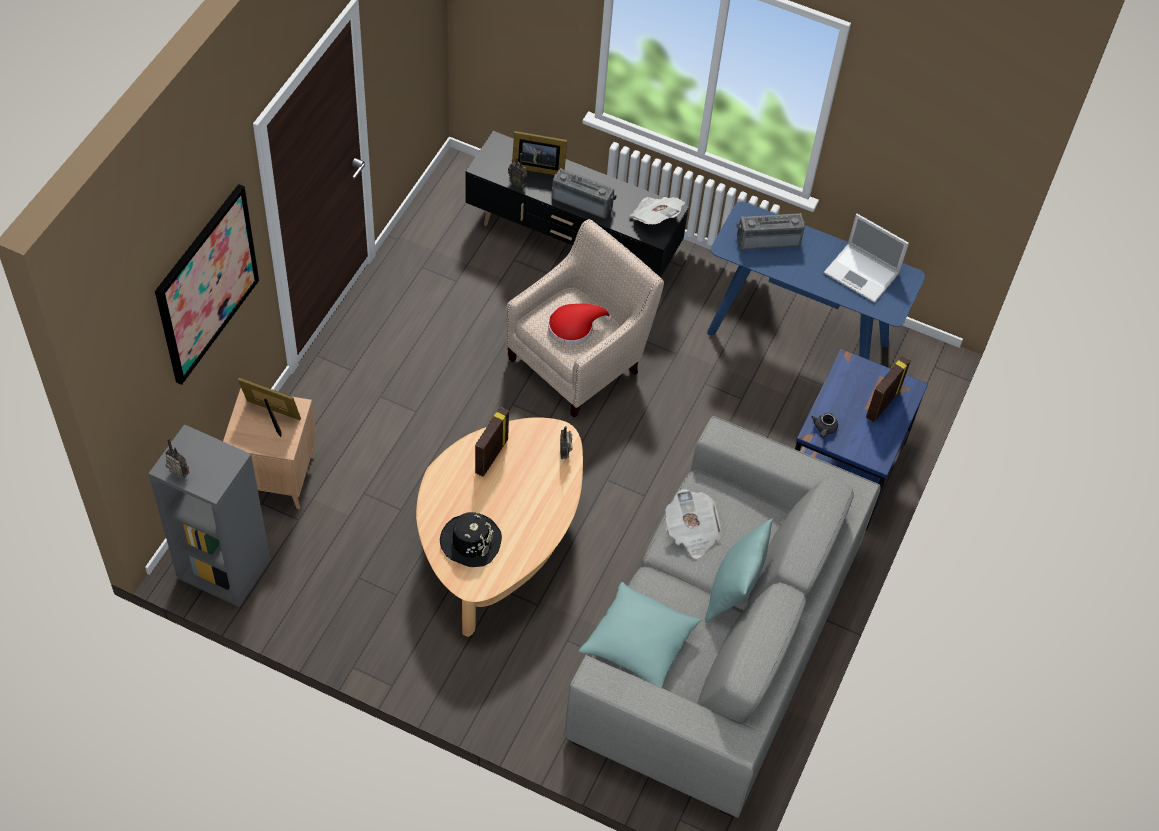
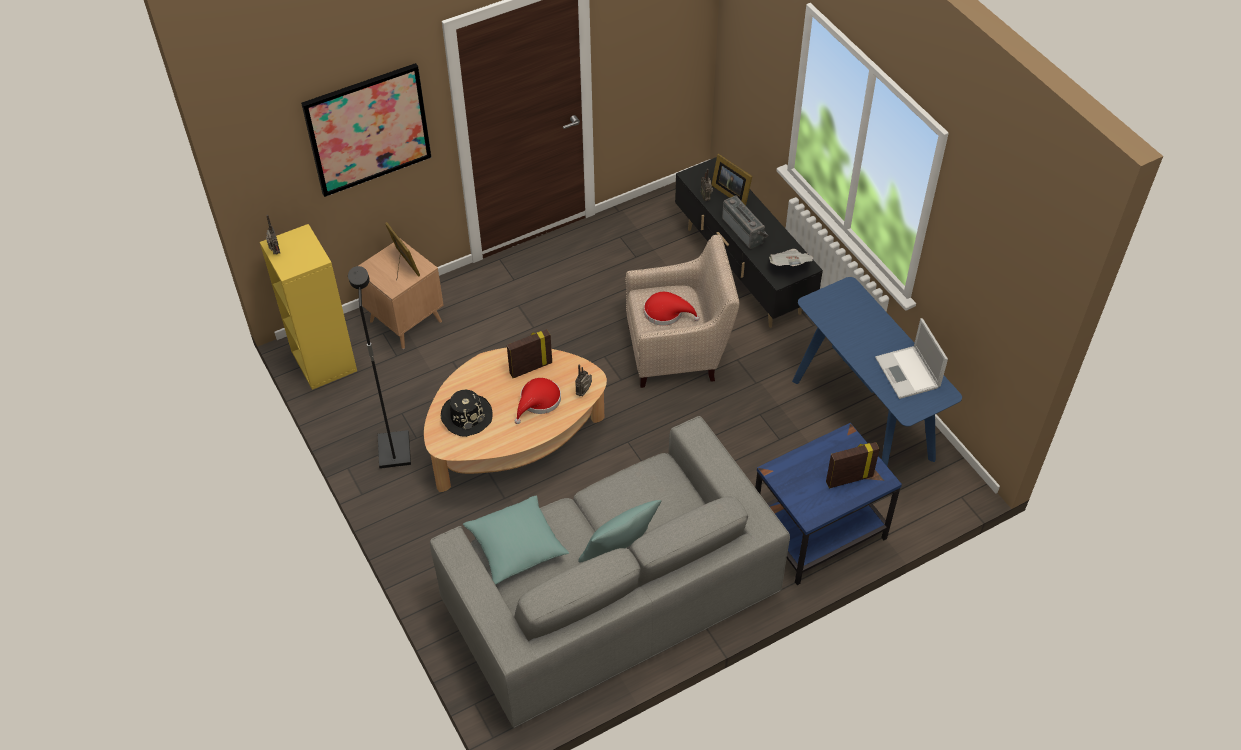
camera: 40 degrees right, 5 degrees down
(222, 569) = (323, 361): grey bookcase -> yellow bookcase
(384, 622) = (393, 450): none -> black floor lamp
(528, 487) = (538, 402): none -> red hat
(691, 532) = (623, 493): newspaper -> none
(768, 238) = (851, 312): radio -> none
(824, 429) = (784, 472): grey teapot -> none

